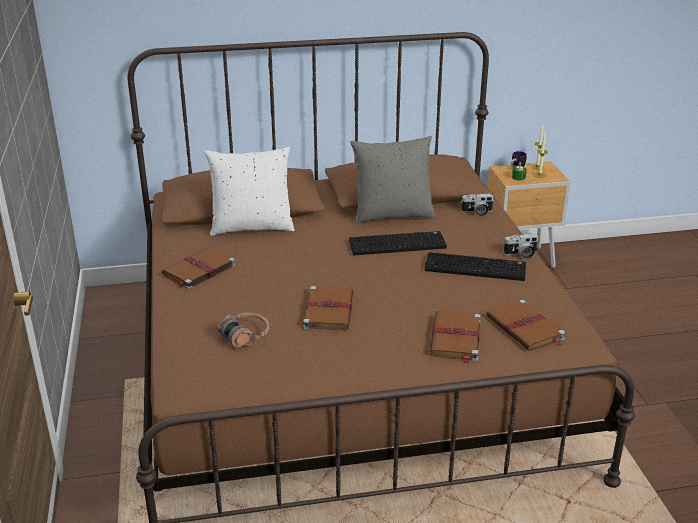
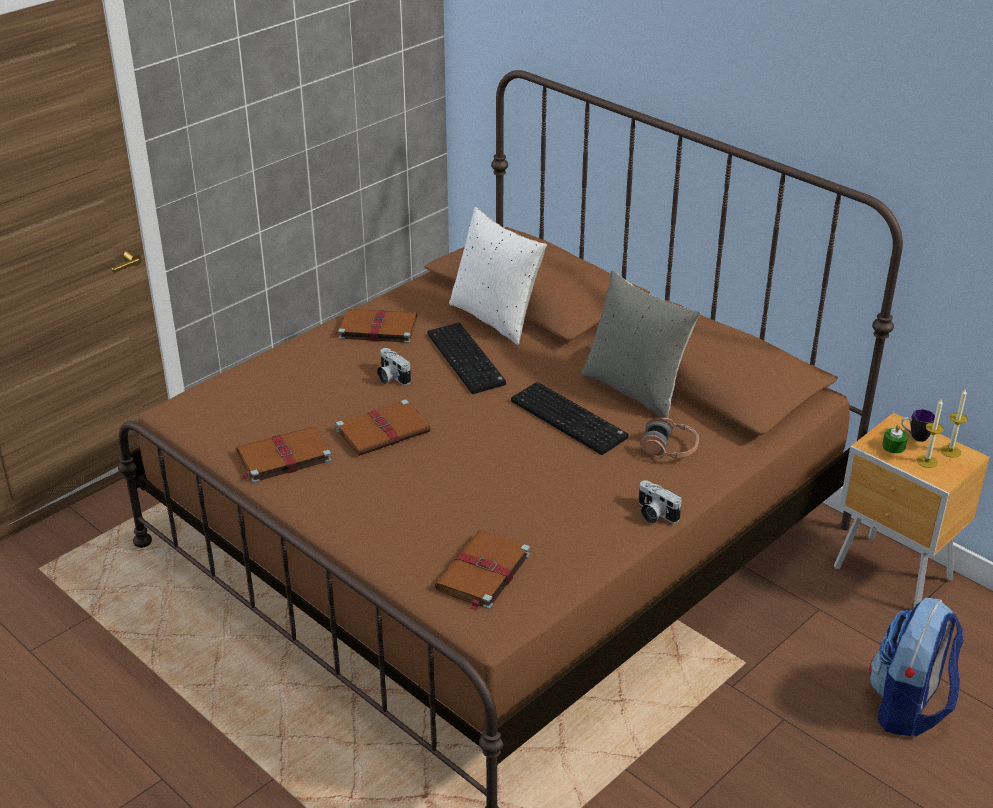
camera: 55 degrees right, 5 degrees up
(245, 336) = (291, 404): headphones -> headphones (669, 449)
(455, 339) = (411, 531): brown book -> brown book (282, 457)
(476, 267) = (581, 492): keyboard -> keyboard (468, 359)
(477, 212) = (722, 445): camera -> camera (391, 377)
(619, 302) = (908, 707): none -> backpack

